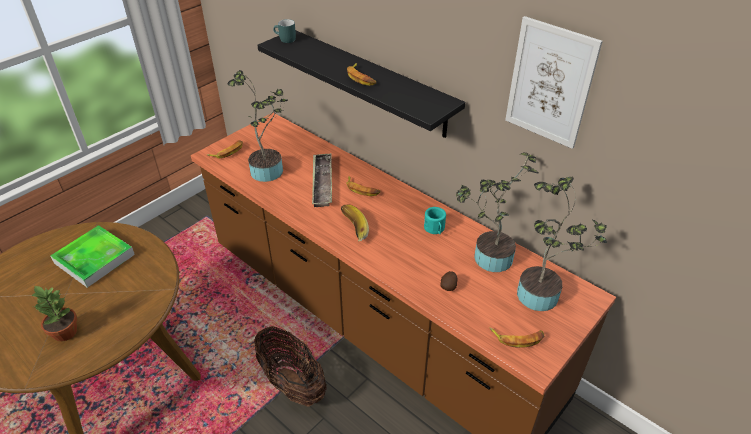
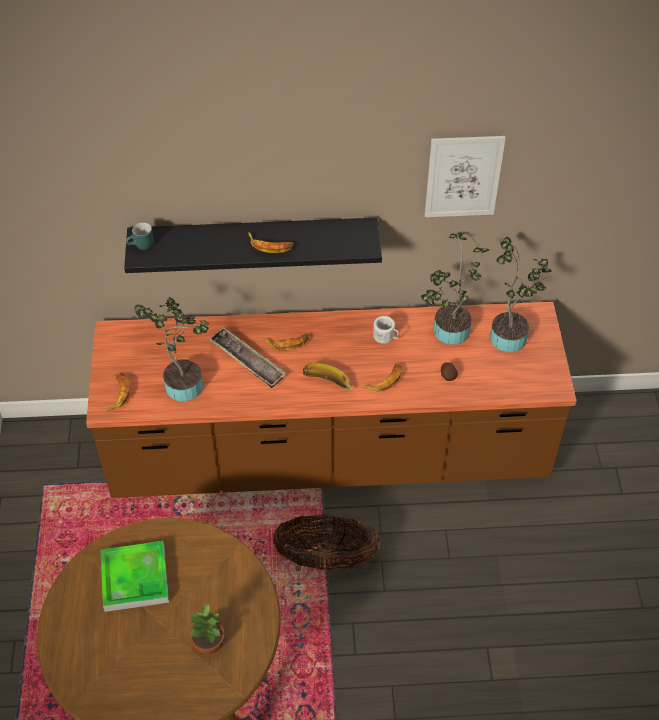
camera: 45 degrees left, 10 degrees up
(435, 229) = (386, 337): turquoise mug -> white mug
(517, 338) = (528, 379): banana -> banana (384, 380)

